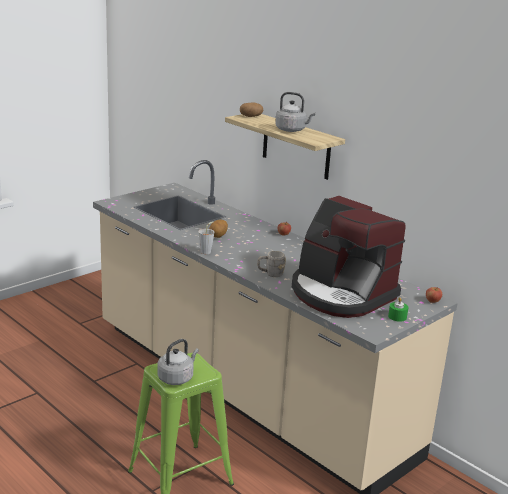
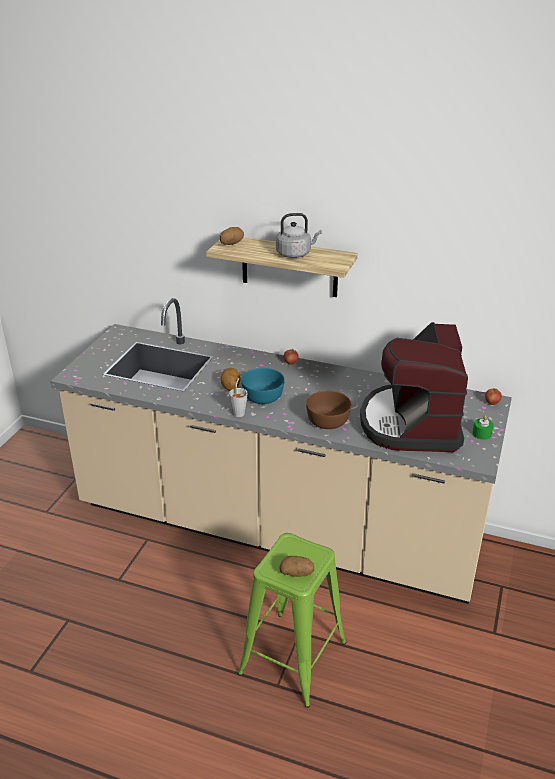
camera: 25 degrees left, 10 degrees up
(177, 378) = (297, 573): grey kettle -> potato
(237, 247) = (263, 396): none -> turquoise bowl
(270, 274) = (327, 421): grey mug -> brown bowl
(341, 294) = (411, 423): coffee machine -> coffee machine turned 75 degrees clockwise

